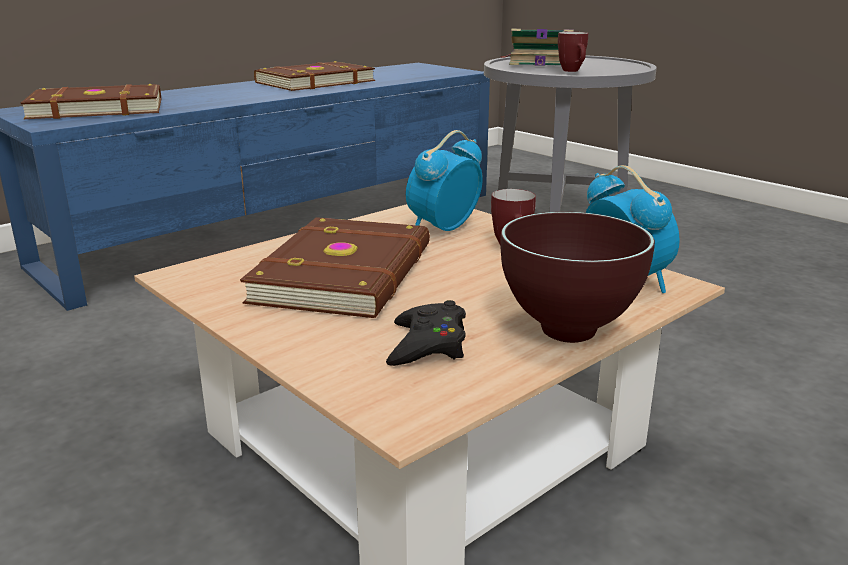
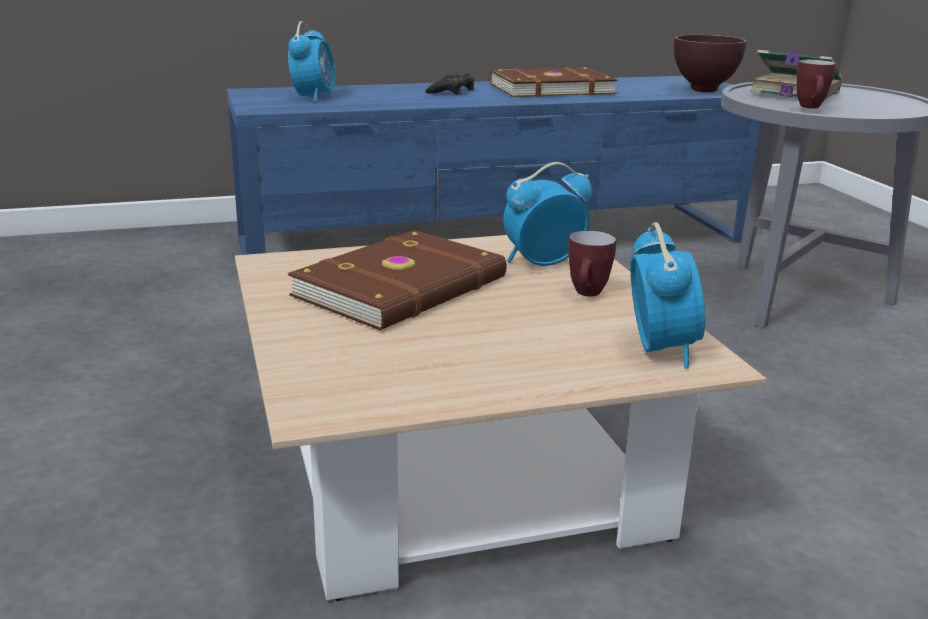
camera: 25 degrees right, 0 degrees up
(96, 108) = (314, 97): brown book -> alarm clock
(427, 344) = (399, 362): black game controller -> black game controller (451, 91)
(572, 333) = (541, 382): brown bowl -> brown bowl (705, 90)

